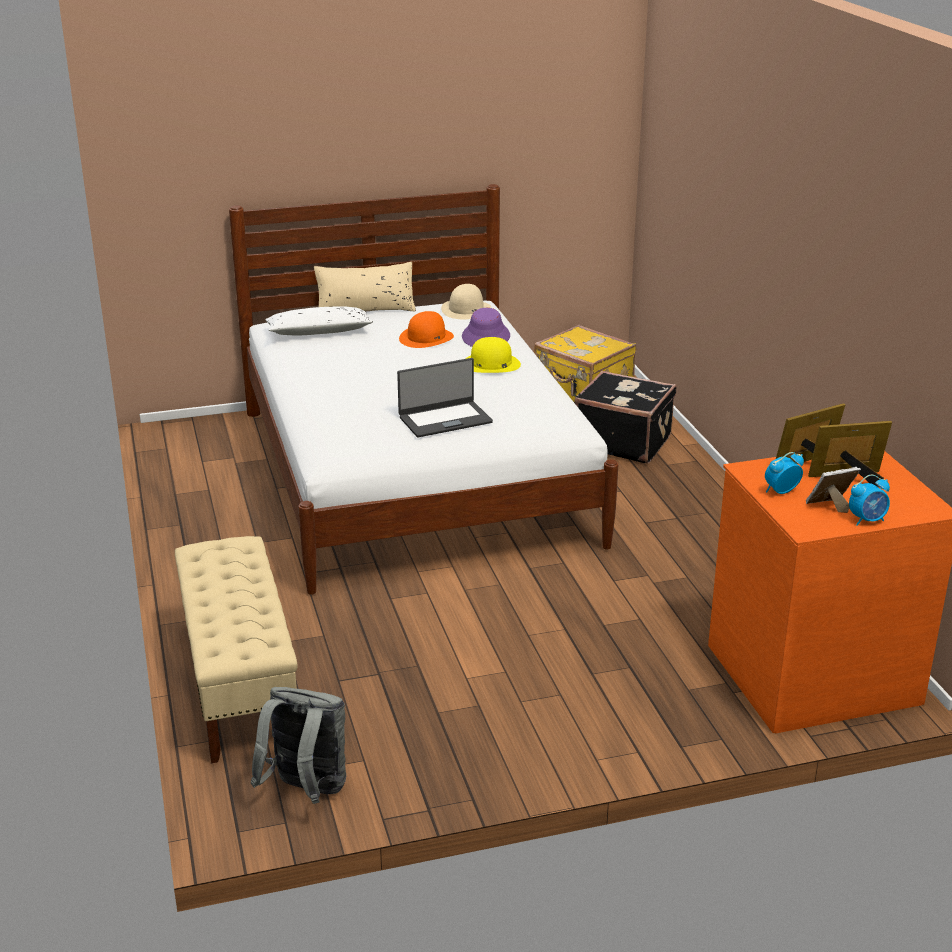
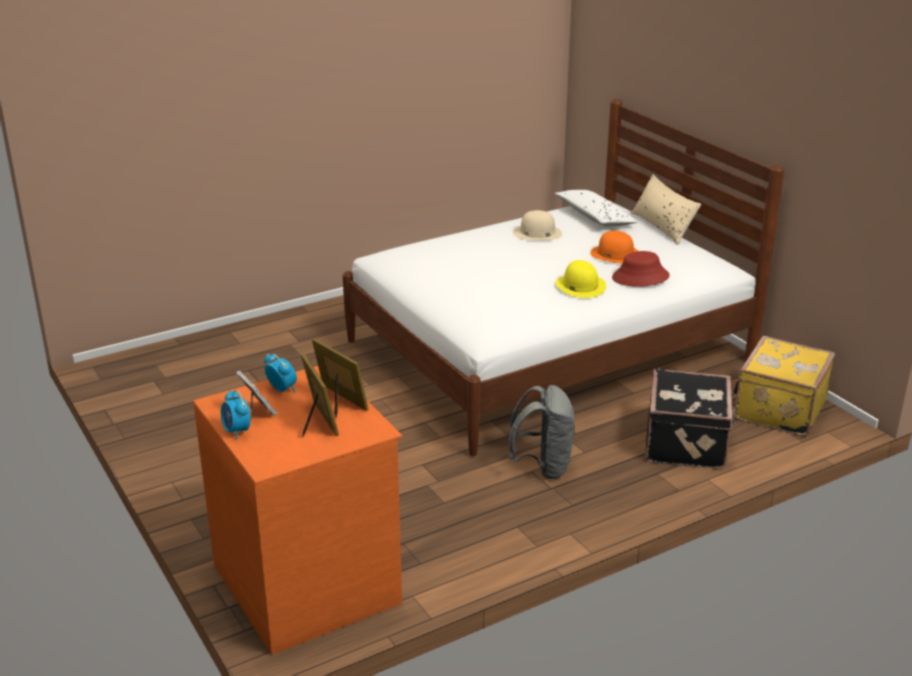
camera: 75 degrees right, 0 degrees up
(239, 684) = (237, 339): beige bench -> none
(306, 791) = (131, 380): grey backpack -> grey backpack (543, 466)
(444, 419) = (459, 282): laptop -> none
(466, 309) = (696, 262): beige hat -> beige hat (537, 233)
(486, 336) = (640, 277): purple hat -> red hat

